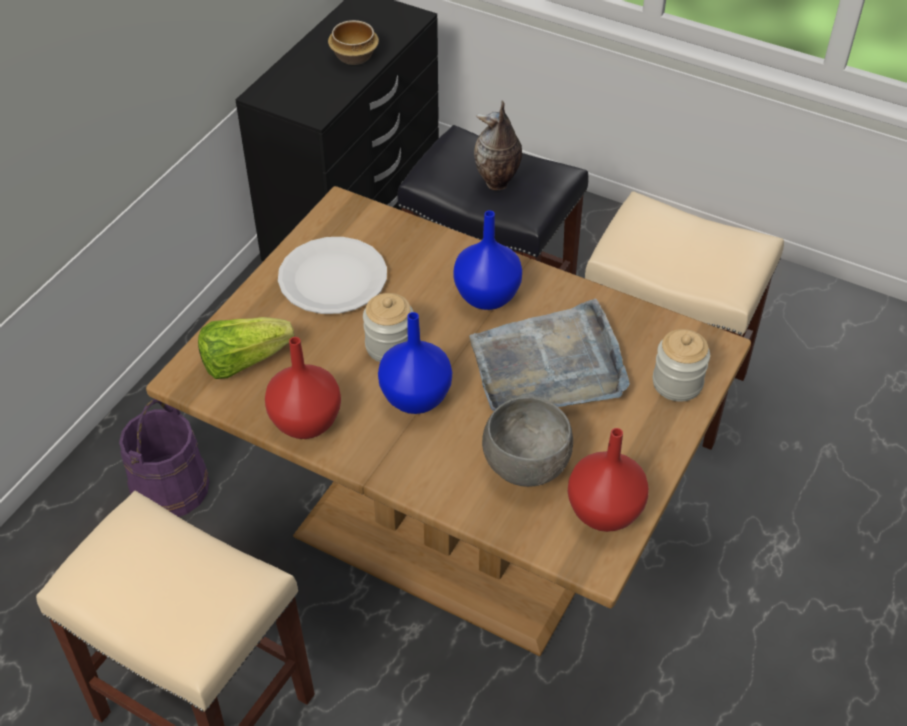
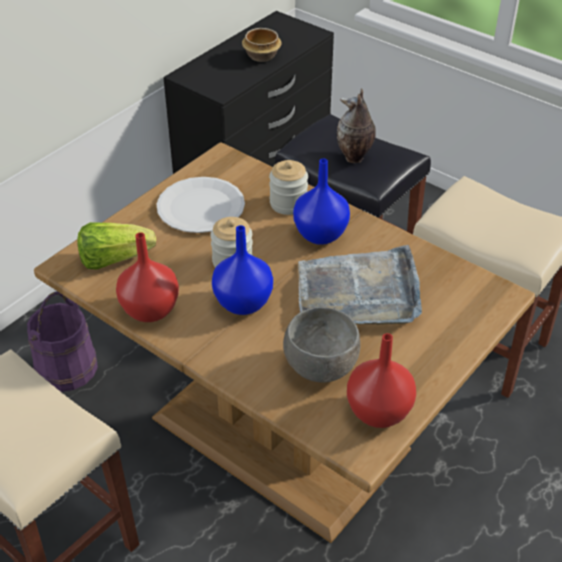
camera: 10 degrees right, 5 degrees down
(677, 383) = (464, 319): jar -> jar (288, 203)

